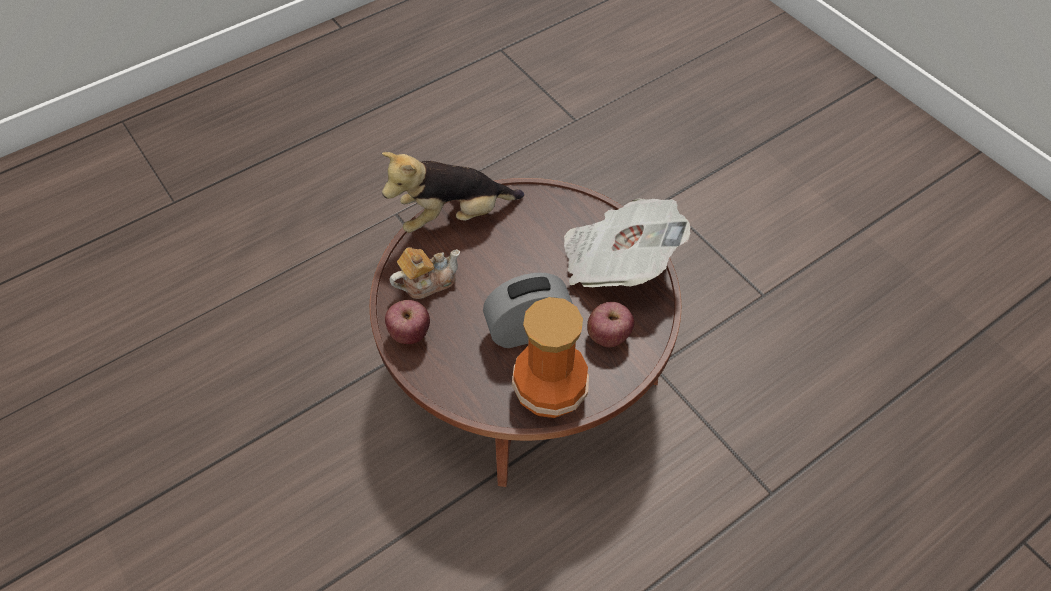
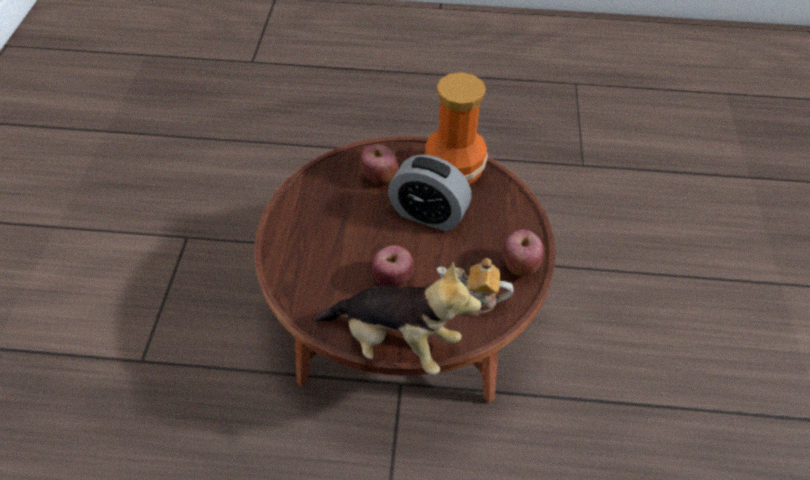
camera: 140 degrees left, 5 degrees down
(500, 256) = (393, 279): none -> apple
(617, 262) = (312, 215): newspaper -> none

